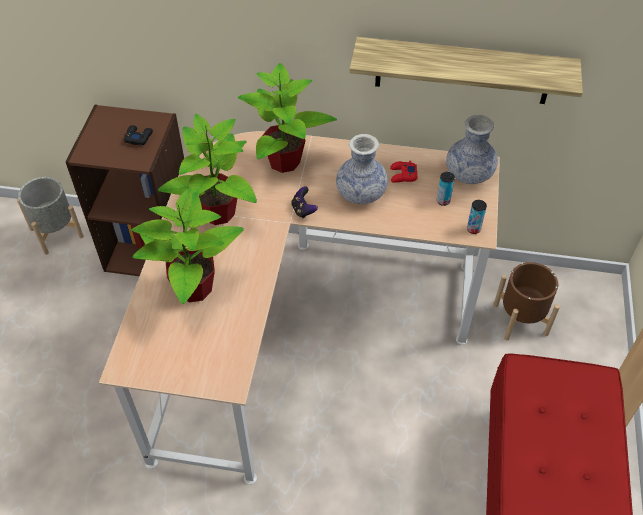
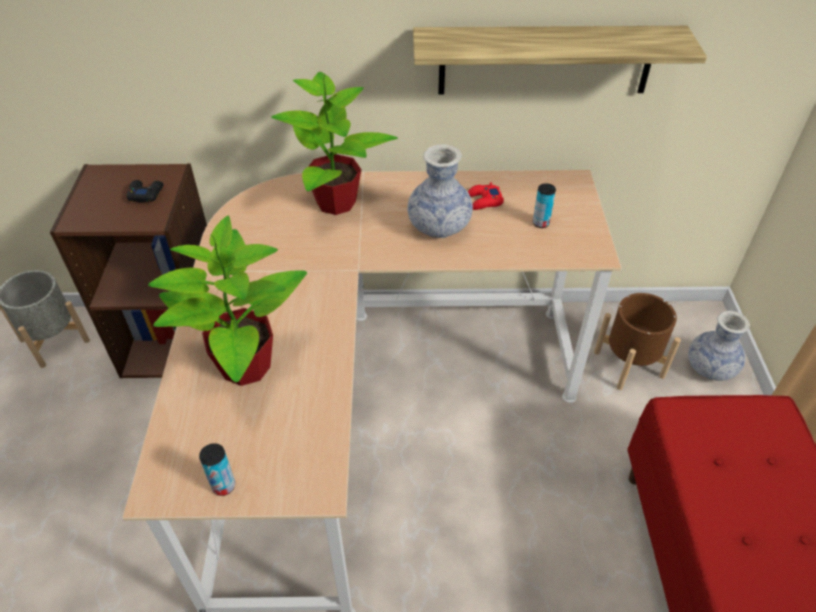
camera: 10 degrees left, 5 degrees down
(218, 213) = (262, 270): potted plant -> none
(303, 210) = (372, 253): game controller -> none
(469, 174) = (561, 191): vase -> vase (710, 368)
(473, 229) = (587, 249): can -> can (223, 486)

